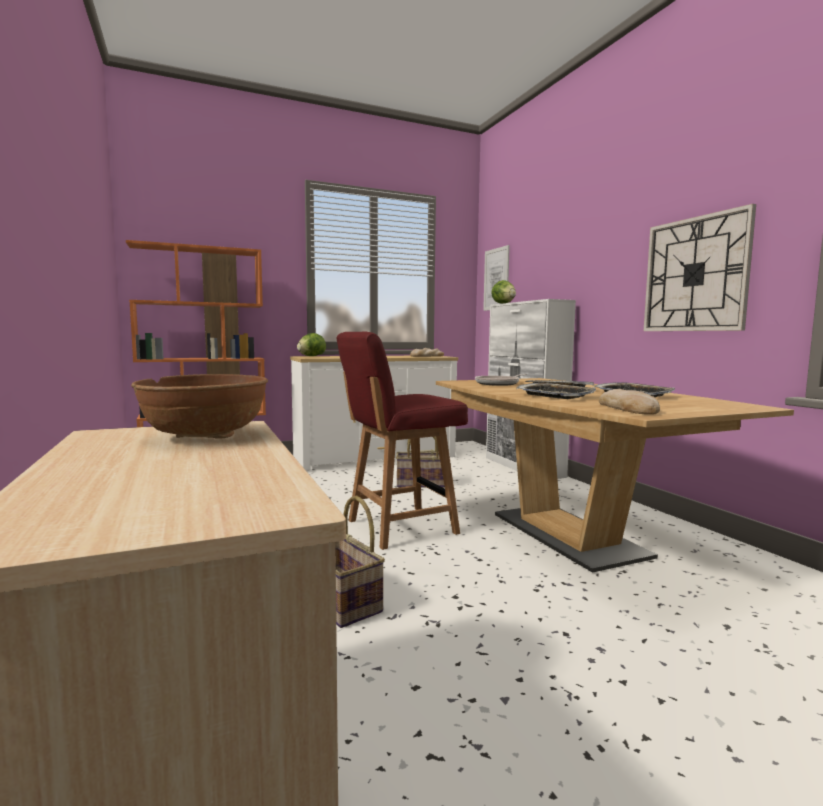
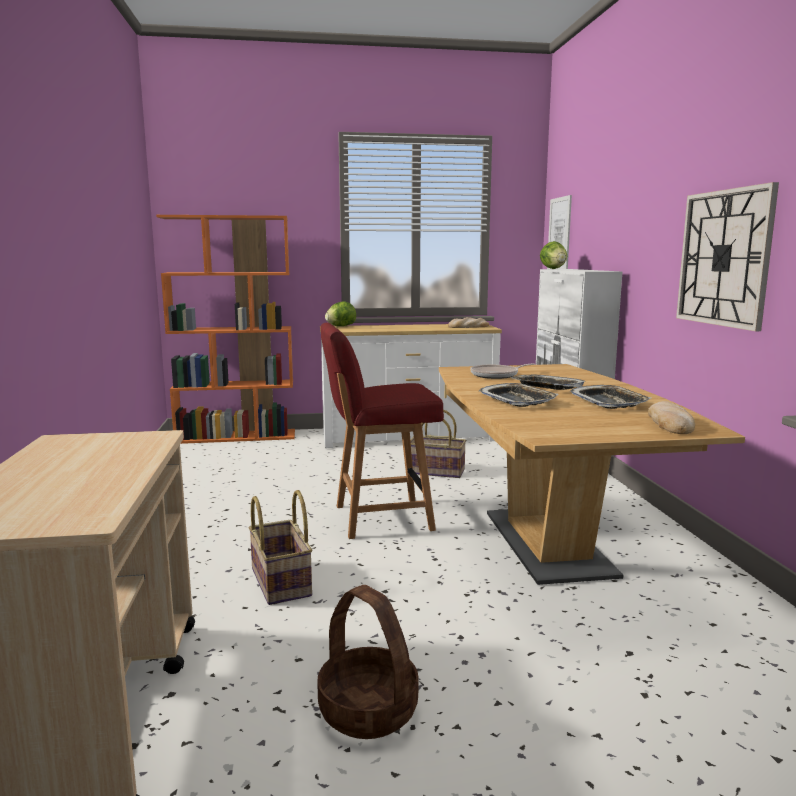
camera: 15 degrees right, 5 degrees up
(205, 436) = (119, 447): brown bowl -> none
(539, 736) = (369, 710): none -> basket
(628, 408) = (554, 426): bread -> bread (671, 423)

